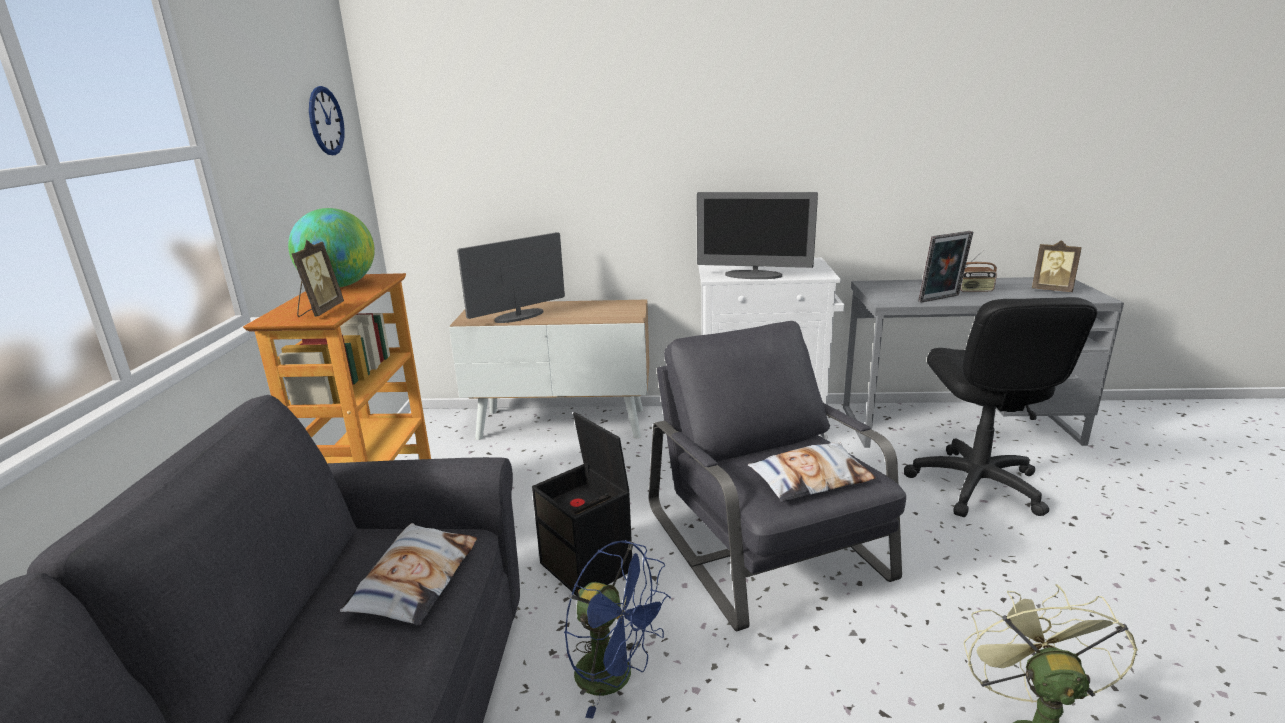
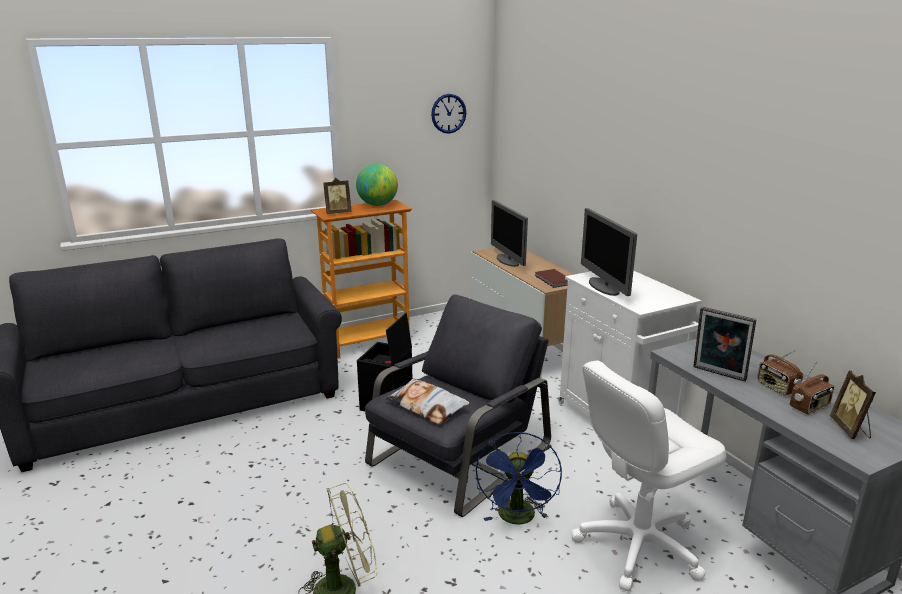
camera: 60 degrees right, 0 degrees up
(415, 580) = (267, 335): pillow -> none
(518, 316) = (507, 260): monitor -> monitor turned 135 degrees counterclockwise
(615, 311) = (553, 280): none -> brown book
(616, 677) = (312, 437): blue fan -> blue fan (518, 519)
(975, 485) = (638, 545): black office chair -> white office chair
(1012, 290) = (809, 407): none -> radio

